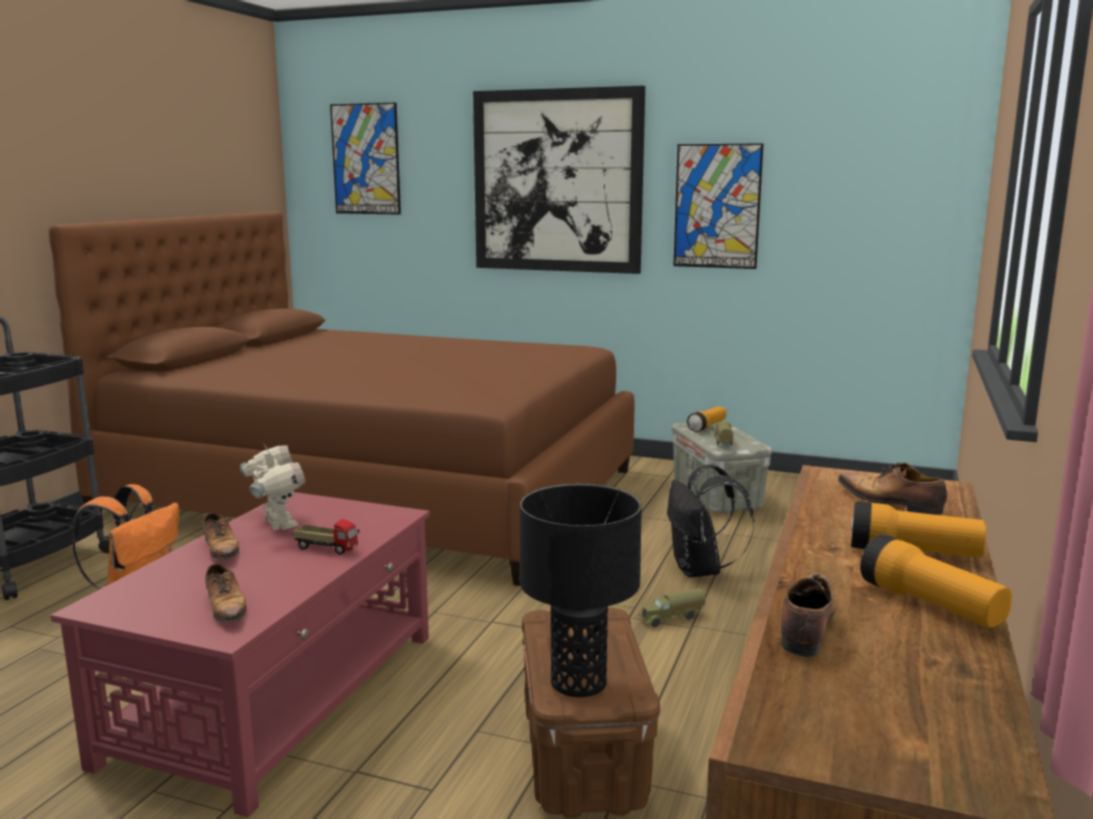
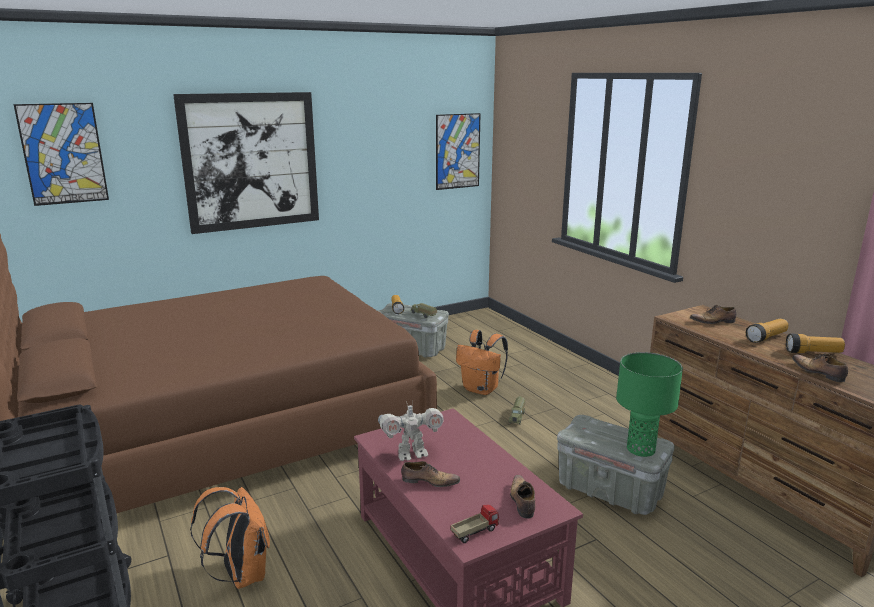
camera: 50 degrees left, 5 degrees up
(226, 608) = (522, 501): shoe -> shoe turned 105 degrees counterclockwise
(277, 524) = (411, 454): toy robot -> toy robot turned 150 degrees clockwise
(327, 548) = (471, 450): toy truck -> toy truck (475, 532)
(578, 681) = (640, 449): black table lamp -> green table lamp
(585, 760) = (610, 490): brown storage box -> grey storage box
(700, 570) = (482, 389): black backpack -> orange backpack
(717, 206) = (362, 170): picture -> picture (457, 151)

